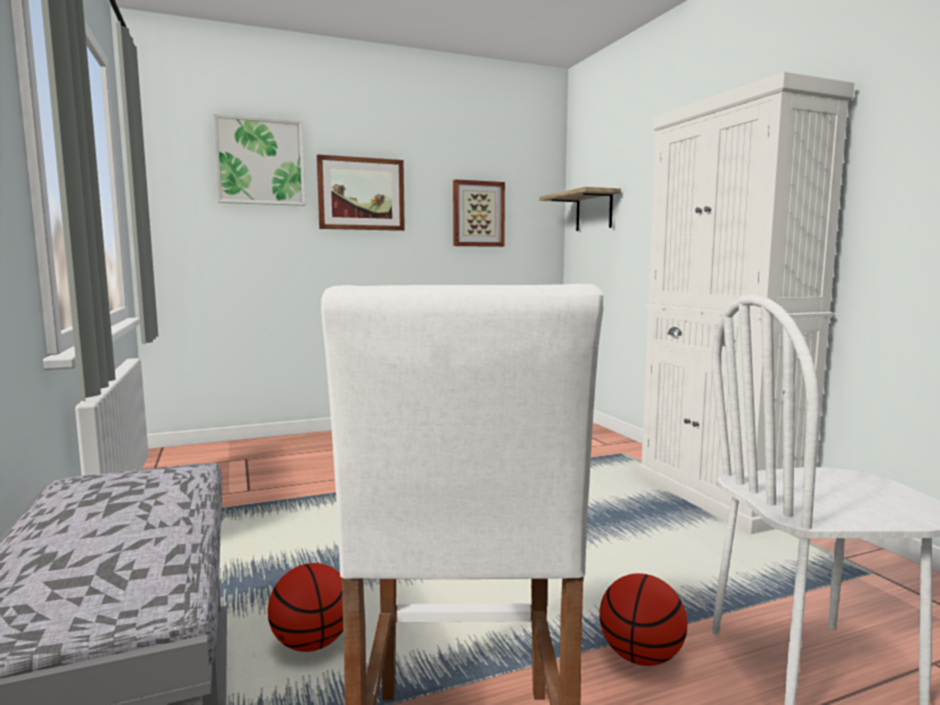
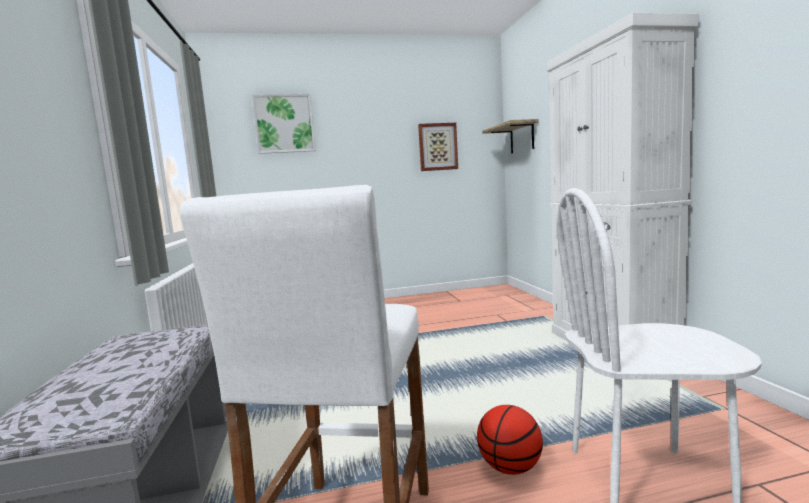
camera: 10 degrees right, 0 degrees up
(311, 643) = (281, 447): basketball -> none
(361, 194) = (353, 140): picture -> none

